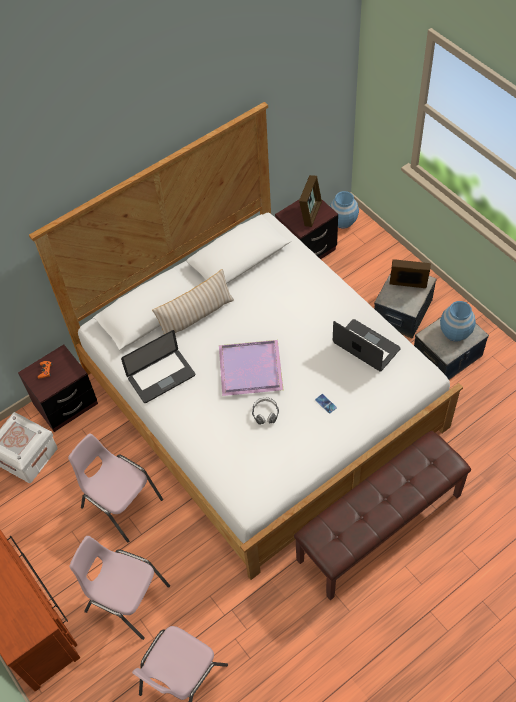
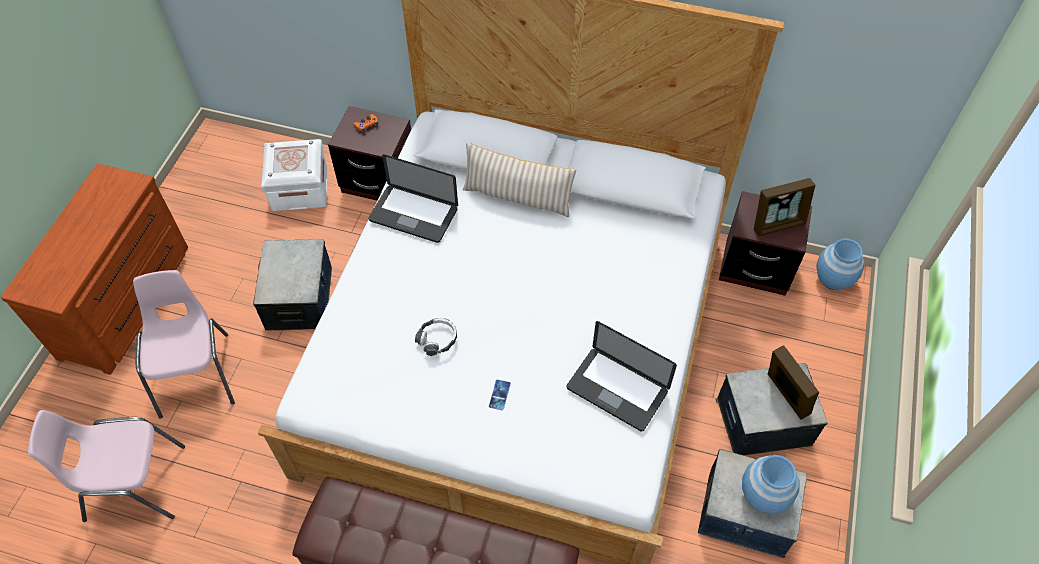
camera: 50 degrees right, 0 degrees up
(120, 503) = (300, 299): pink chair -> storage box
(252, 369) = (487, 290): purple tray -> none
(366, 346) = (617, 390): laptop -> laptop turned 120 degrees clockwise

